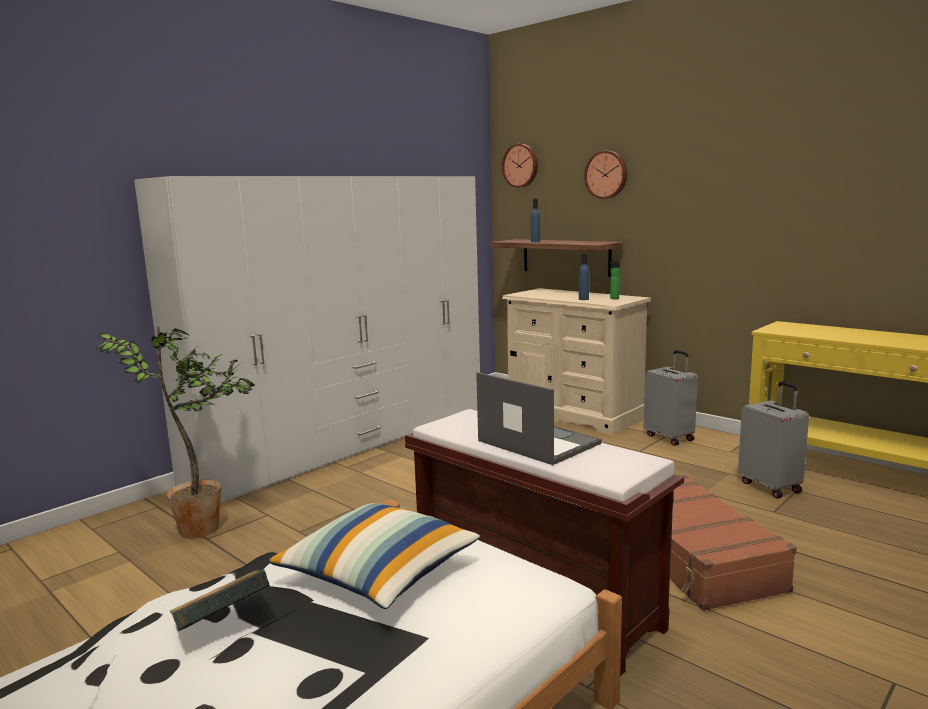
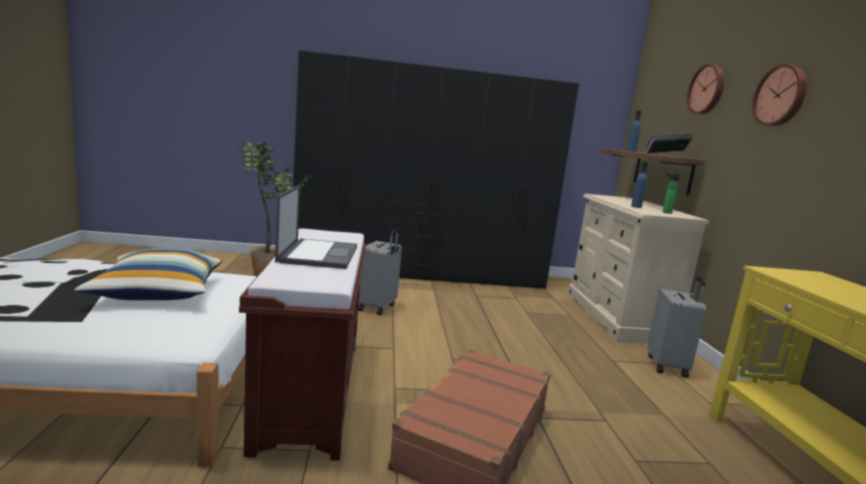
camera: 40 degrees right, 0 degrees up
(222, 626) = (62, 275): book -> book (665, 155)
(350, 444) = (420, 273): white wardrobe -> black wardrobe
(521, 166) = (652, 83): wall clock -> wall clock (781, 96)
(771, 487) = (685, 445): grey suitcase -> grey suitcase (378, 307)

